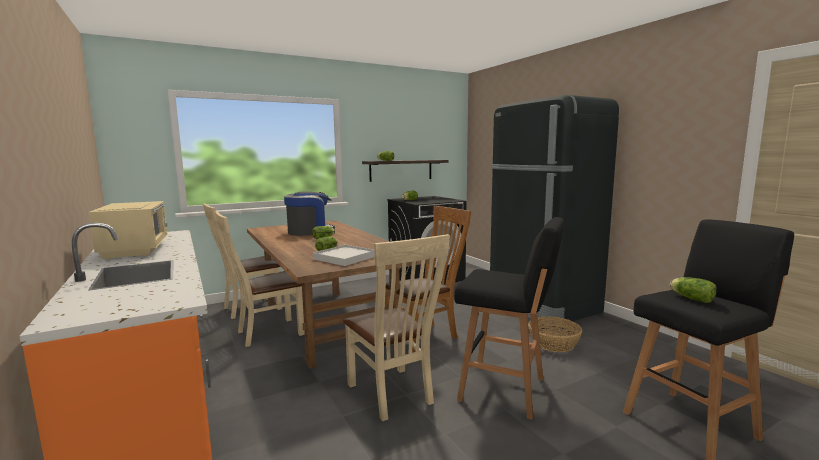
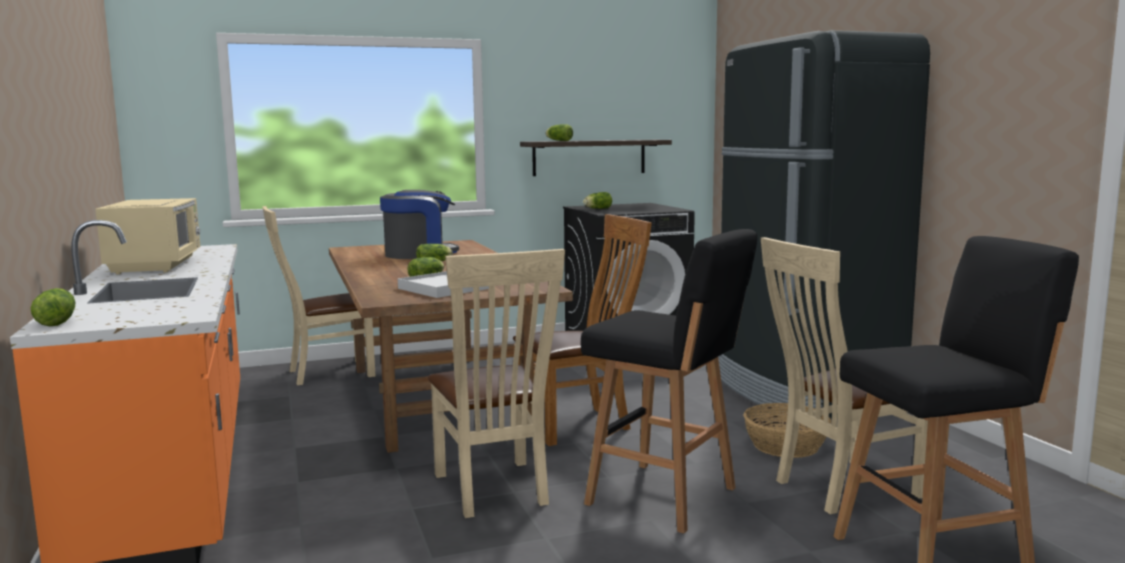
camera: 10 degrees right, 0 degrees up
(266, 333) = (341, 406): beige chair -> beige chair (840, 488)
(690, 298) = (918, 355): lettuce -> lettuce (58, 321)

